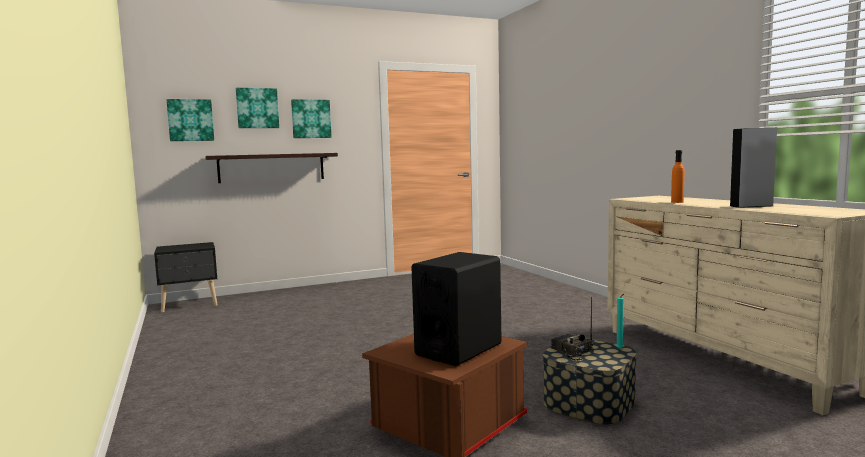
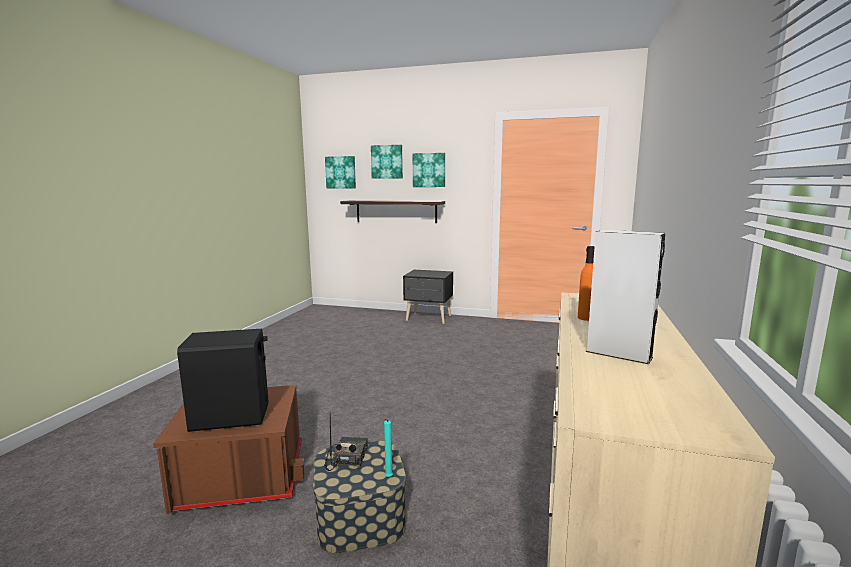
camera: 40 degrees right, 5 degrees up
(190, 305) = (329, 310): black nightstand -> black nightstand (429, 318)

